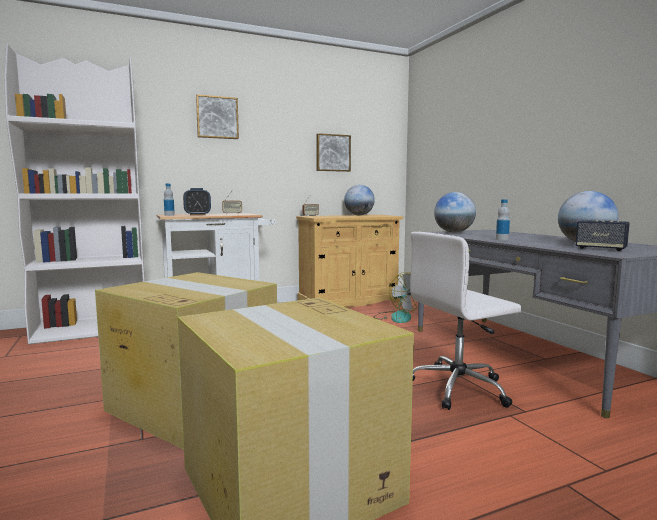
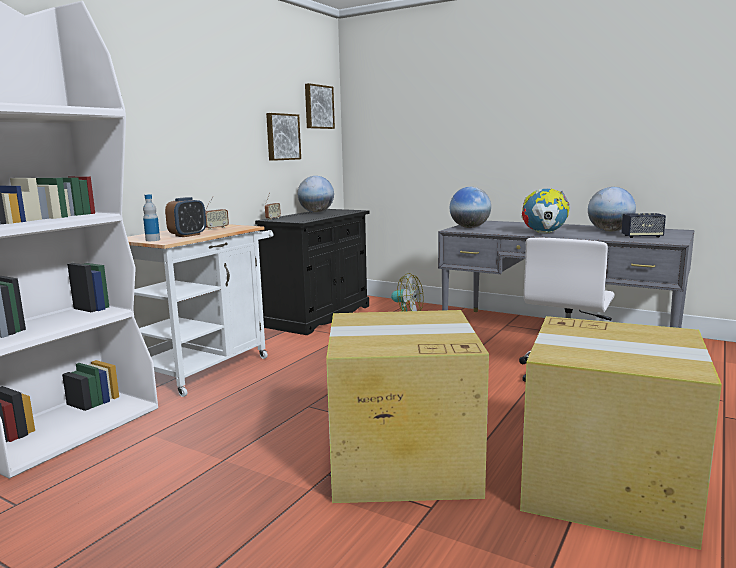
camera: 35 degrees left, 5 degrees up
(217, 117) = (164, 92): picture -> picture (318, 107)
(348, 301) = (319, 316): beige cabinet -> black cabinet
(502, 239) = (544, 233): bottle -> globe

